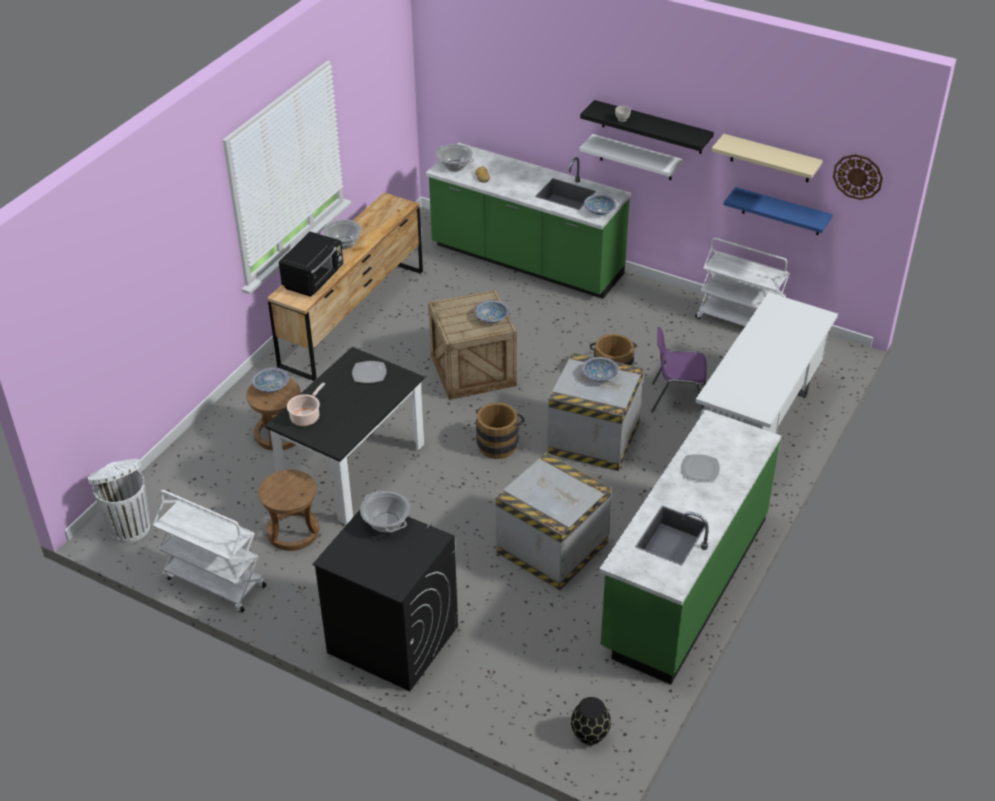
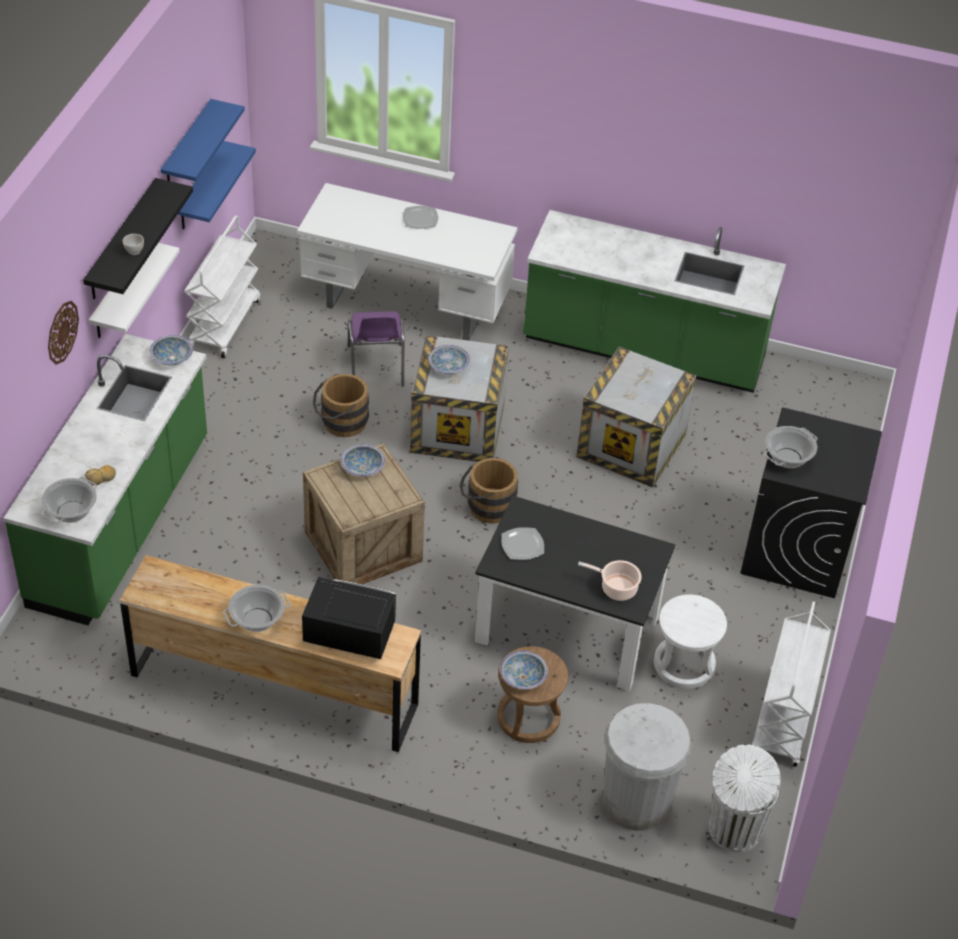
camera: 105 degrees left, 5 degrees up
(181, 478) = (636, 801): none -> white trash can
(293, 532) = (684, 664): brown stool -> white stool
(590, 735) = (841, 399): black vase -> none
(700, 469) = (616, 258): plate -> plate (420, 218)
(770, 158) = (187, 147): beige shelf -> blue shelf
(857, 176) = (227, 82): wall clock -> wall clock (62, 332)

